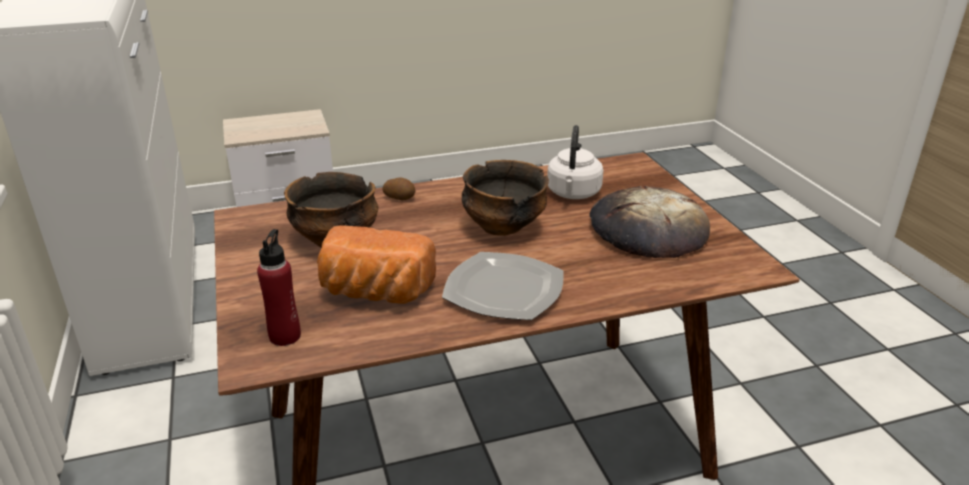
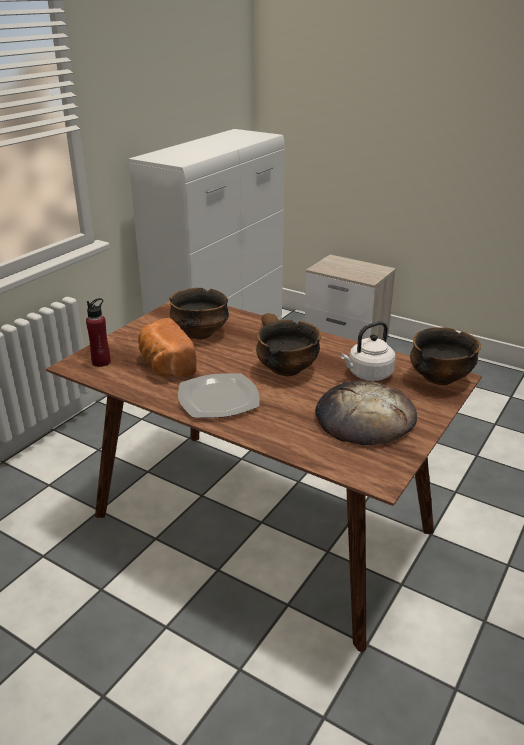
camera: 50 degrees right, 0 degrees up
(625, 169) = (439, 378): none -> bowl

